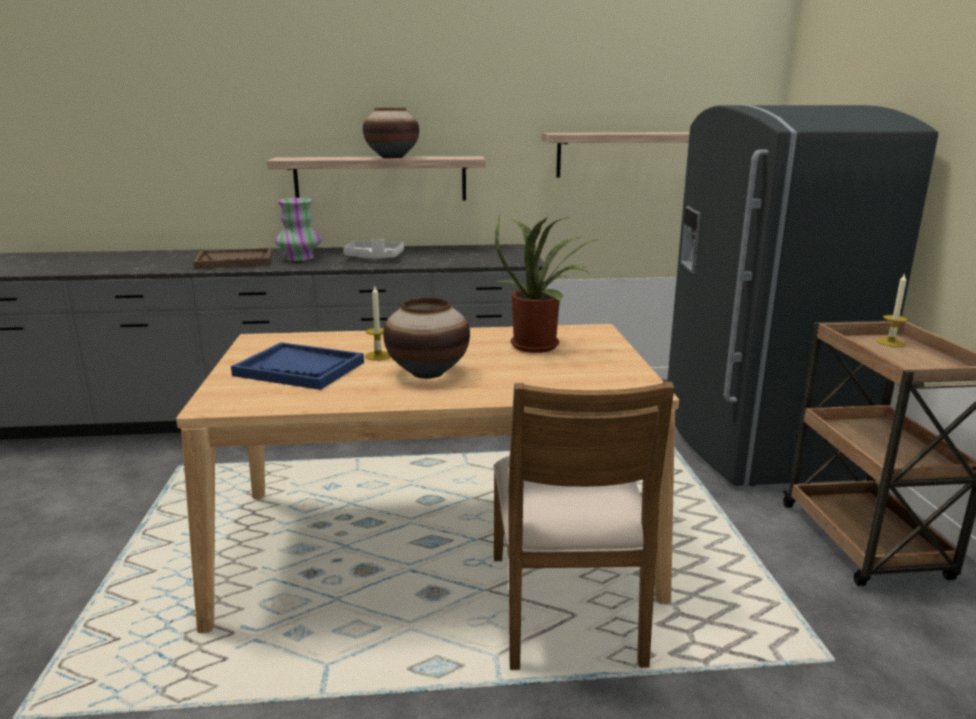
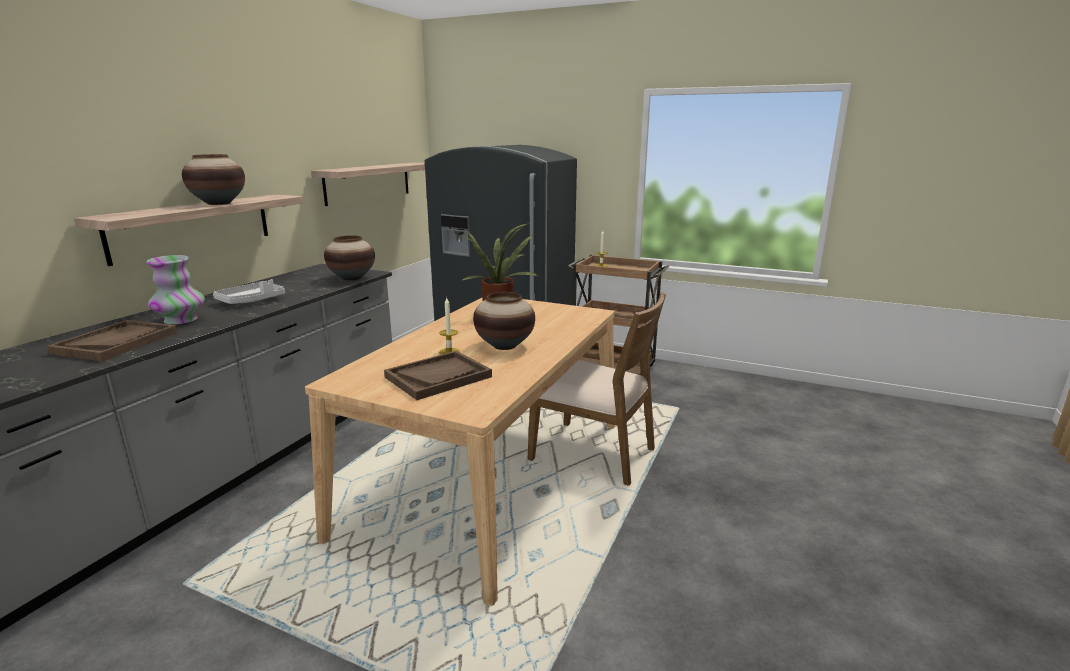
camera: 60 degrees left, 0 degrees up
(300, 369) = (438, 377): blue tray -> brown tray
(494, 262) = (352, 278): none -> vase

